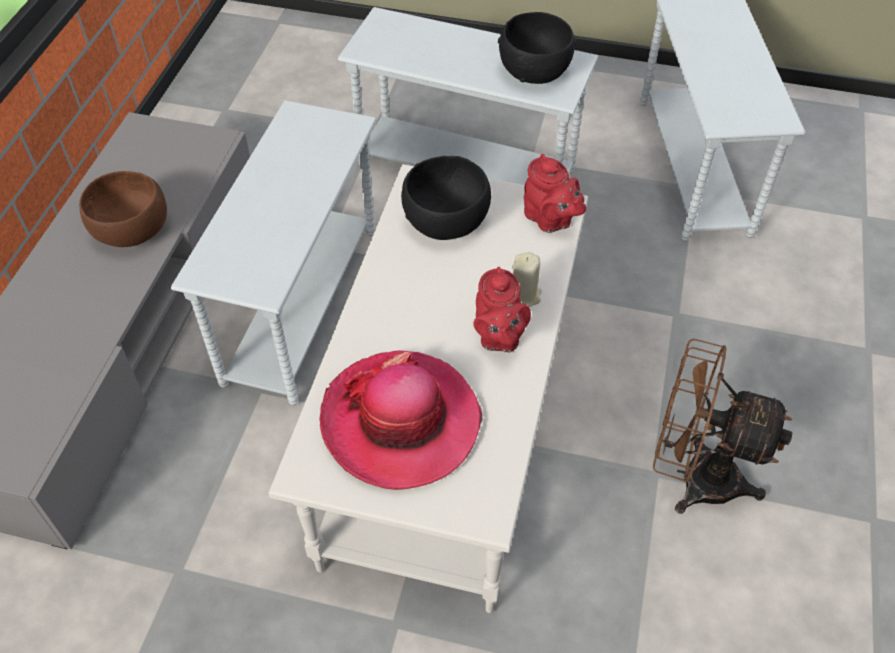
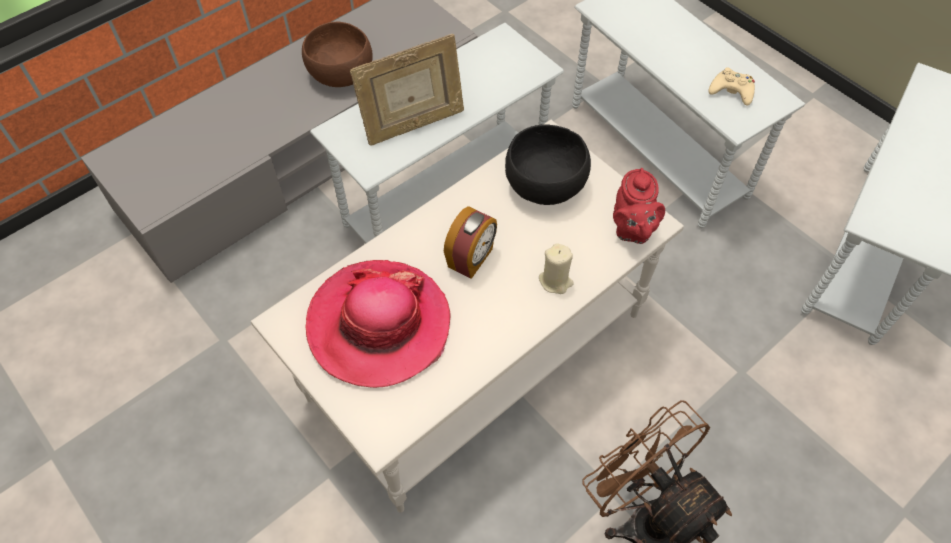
camera: 35 degrees right, 5 degrees up
(275, 231) = (413, 125): none -> picture frame
(435, 317) = (471, 258): none -> alarm clock
(498, 337) = (506, 303): red teapot -> none
(534, 71) = (731, 91): black bowl -> beige game controller

